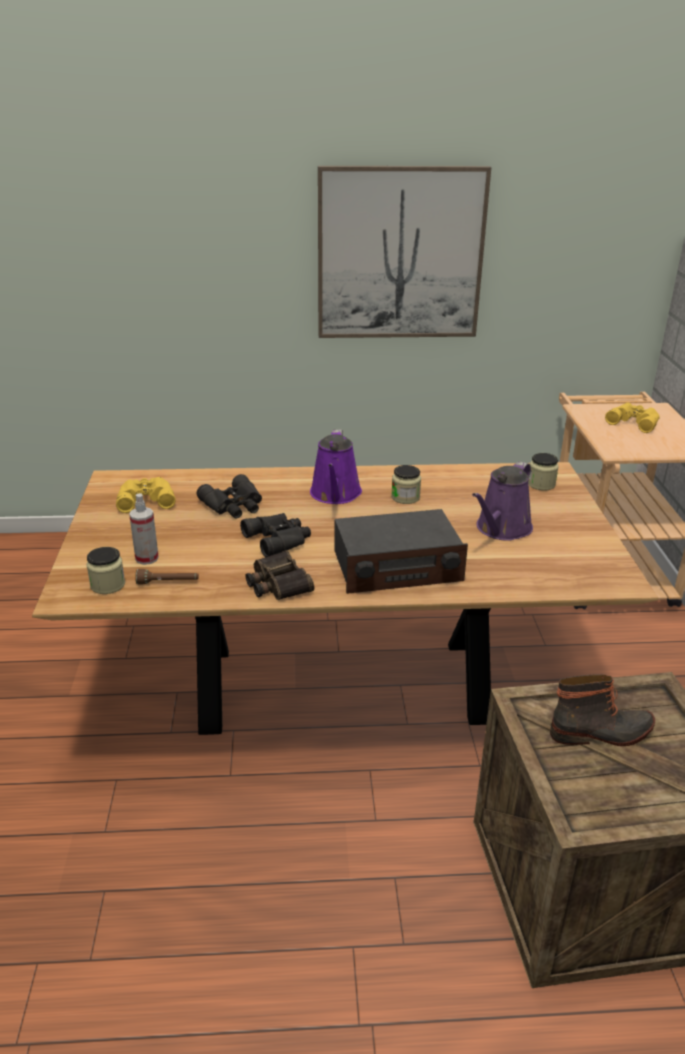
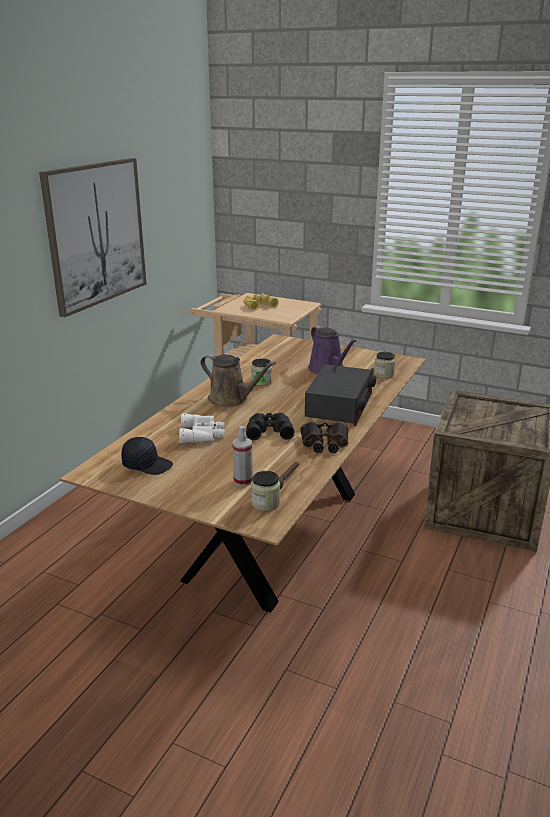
camera: 60 degrees left, 5 degrees down
(145, 499) = (147, 464): yellow binoculars -> black cap
(234, 505) = (202, 434): black binoculars -> white binoculars
(335, 494) = (231, 399): purple watering can -> brown watering can
(541, 484) = (290, 346): jar -> jar (384, 374)
(602, 733) = (484, 419): boot -> none

